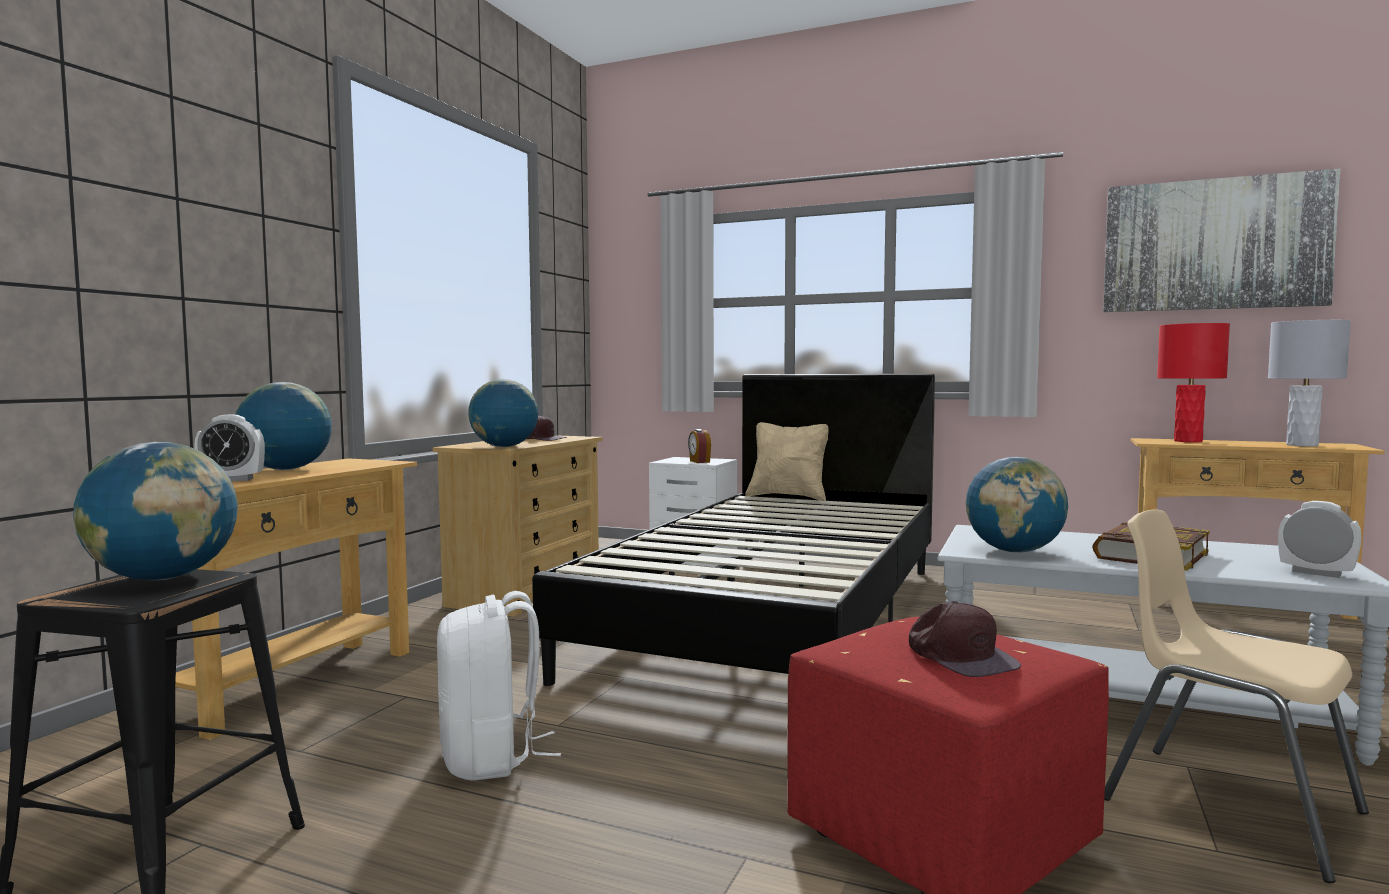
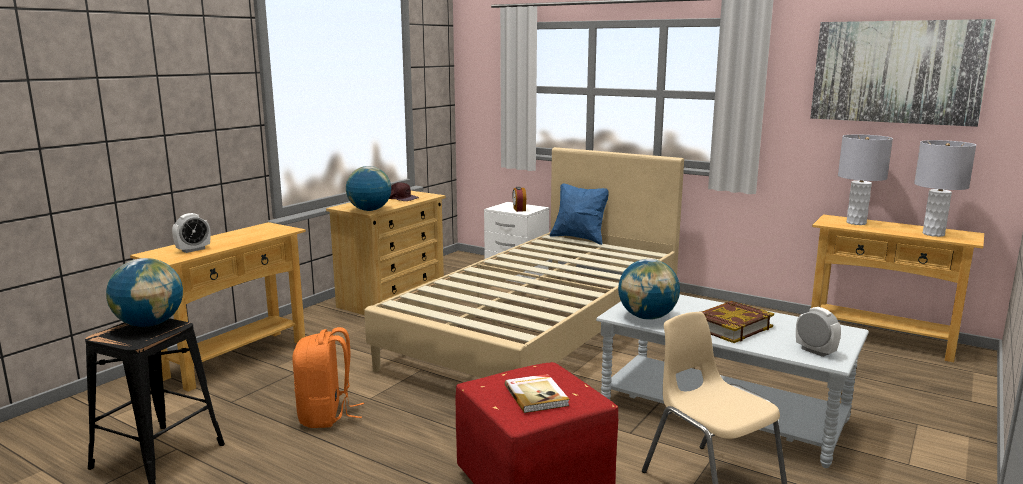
camera: 10 degrees right, 10 degrees up
(232, 480) = (193, 250): alarm clock -> alarm clock turned 45 degrees counterclockwise
(285, 469) = (226, 237): globe -> none
(491, 758) = (326, 415): white backpack -> orange backpack
(776, 616) = (541, 330): black bed -> beige bed
(788, 497) = (579, 238): beige pillow -> blue pillow
(960, 657) = (537, 395): brown cap -> book
(1188, 441) = (856, 223): red table lamp -> grey table lamp

